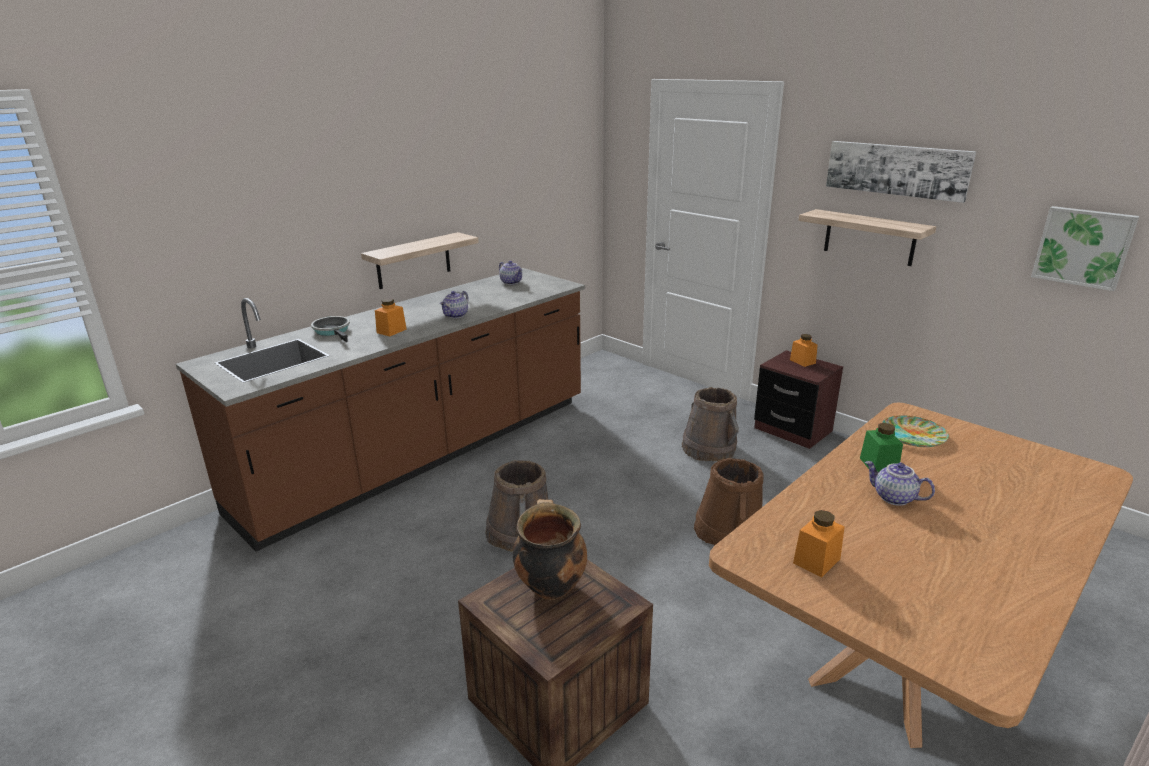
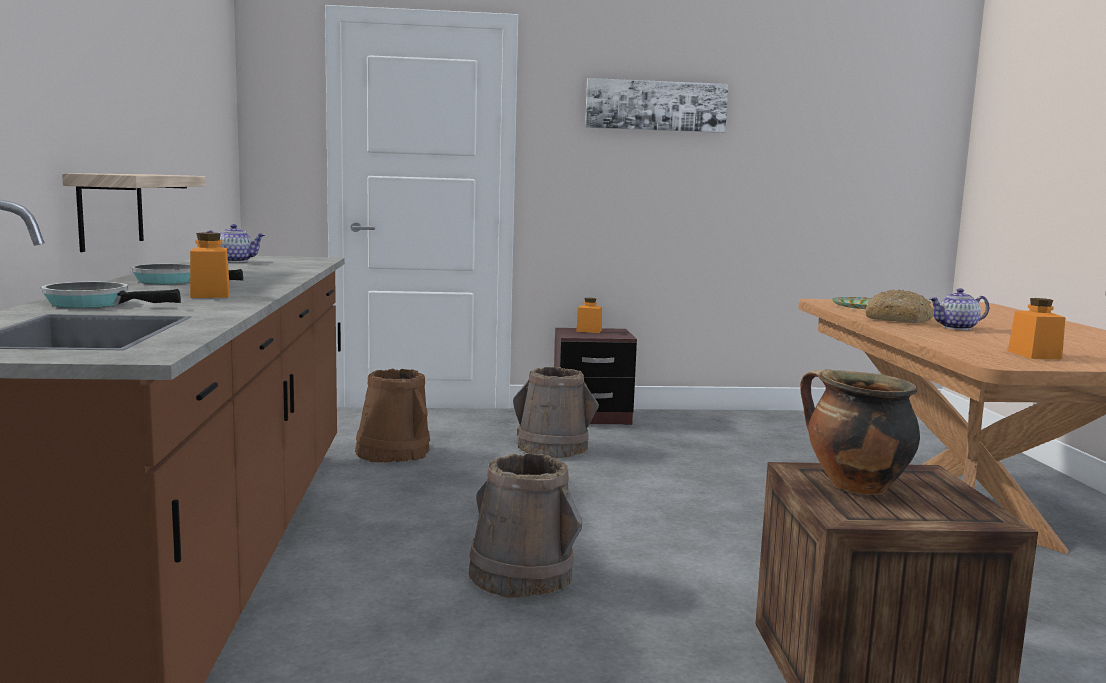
camera: 50 degrees left, 15 degrees down
(418, 309) = (173, 281): none -> frying pan
(456, 315) = (263, 280): teapot -> none
(727, 530) = (699, 494): brown bucket -> brown bucket (393, 453)
(869, 237) = (636, 179): shelf -> none
(878, 465) = (899, 319): green jar -> bread
(1083, 247) = (821, 163): picture -> none

